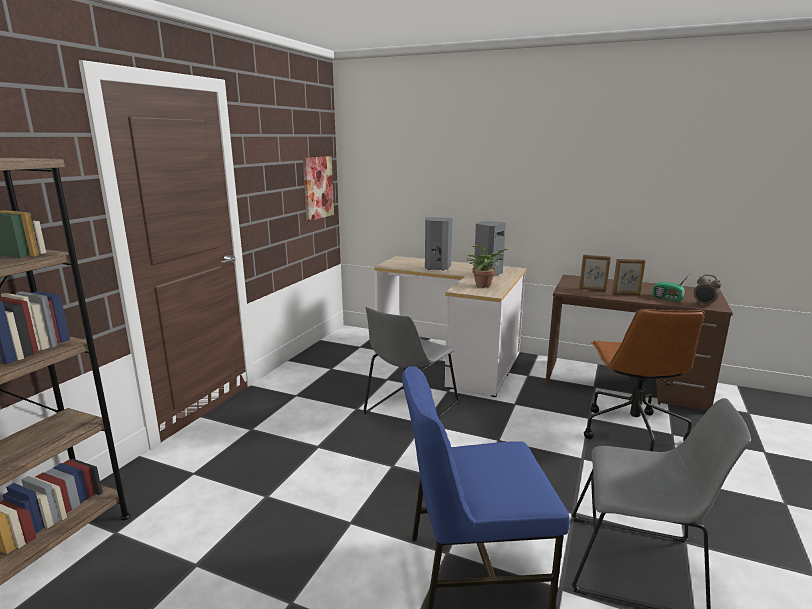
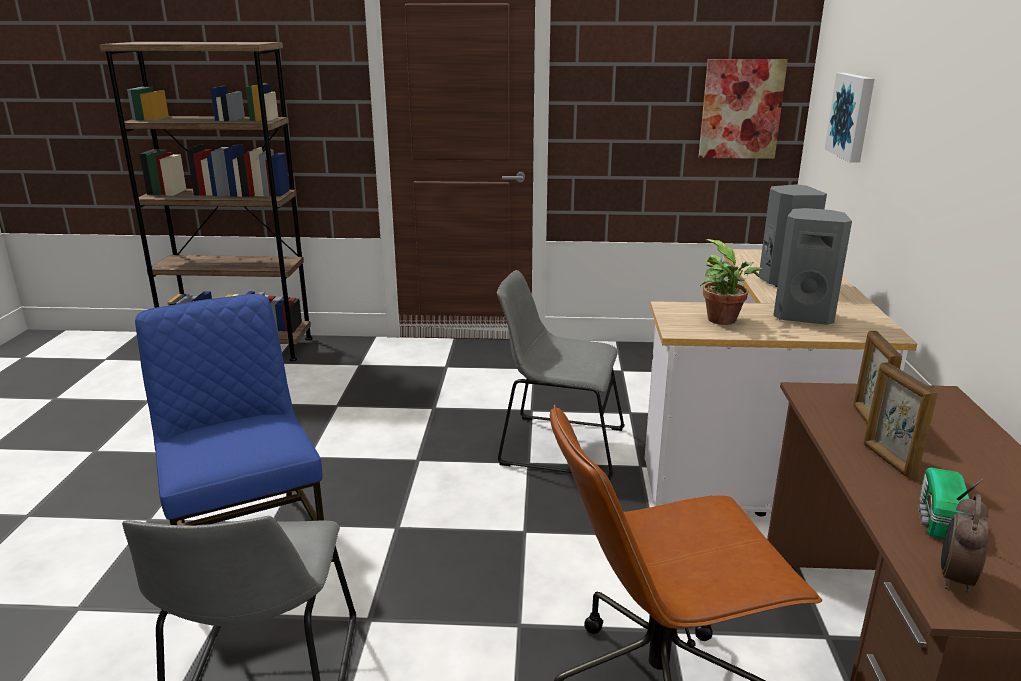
camera: 70 degrees right, 5 degrees up
(406, 181) = (852, 116): none -> picture

